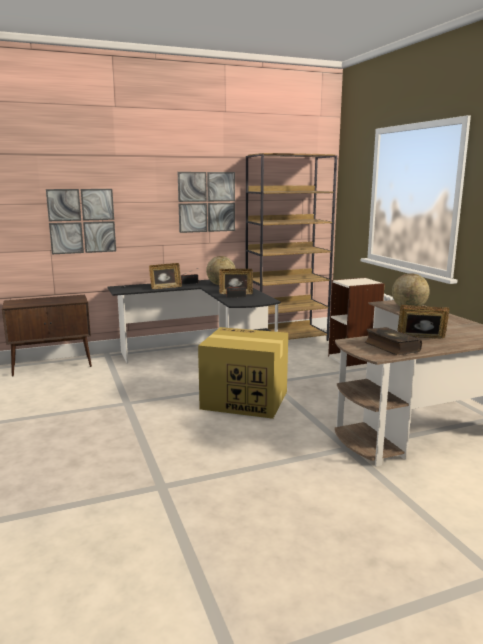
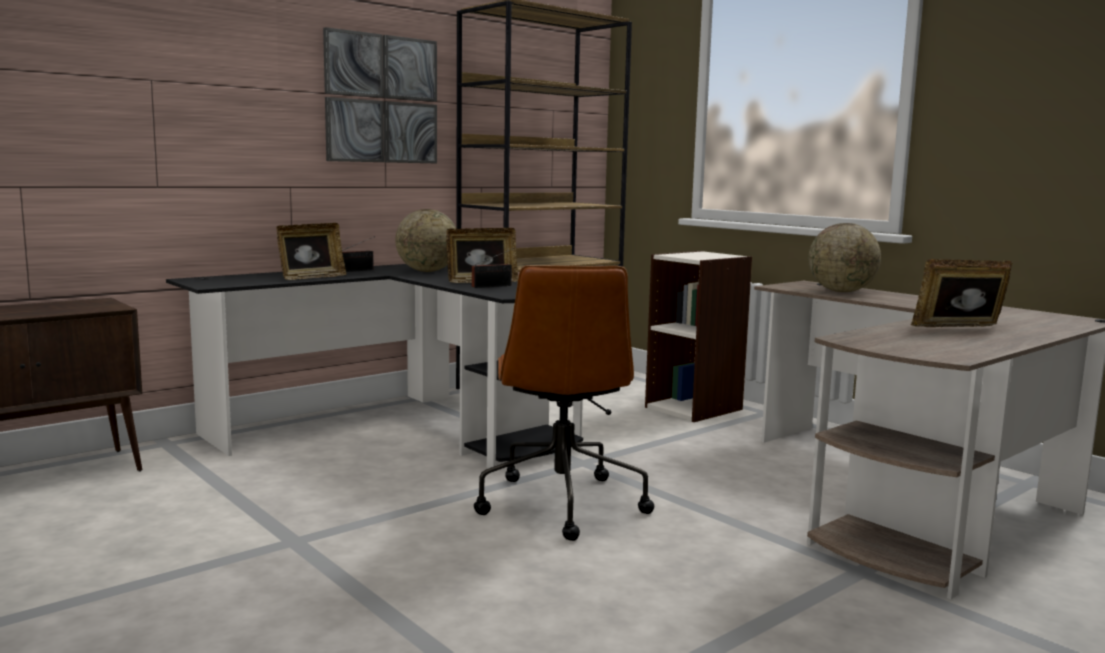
camera: 20 degrees left, 5 degrees down
(82, 221) = (104, 120): picture -> none
(243, 400) = (561, 503): cardboard box -> brown office chair
(391, 347) = (940, 342): book -> none

